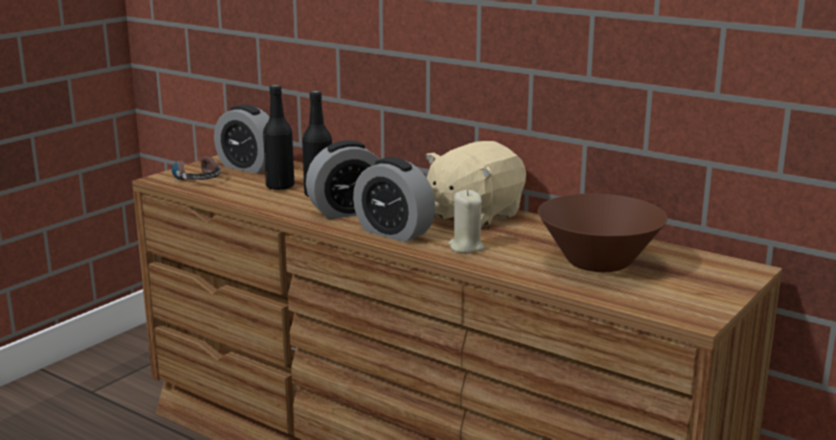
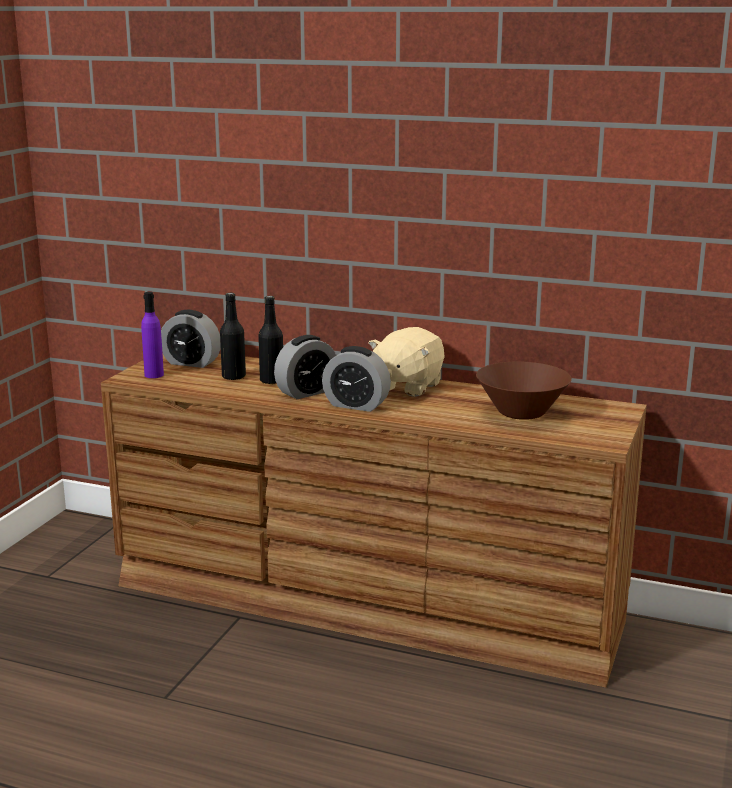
camera: 15 degrees left, 0 degrees up
(195, 177) = (154, 375): headphones -> purple bottle
(466, 247) = (419, 411): beige candle -> none

